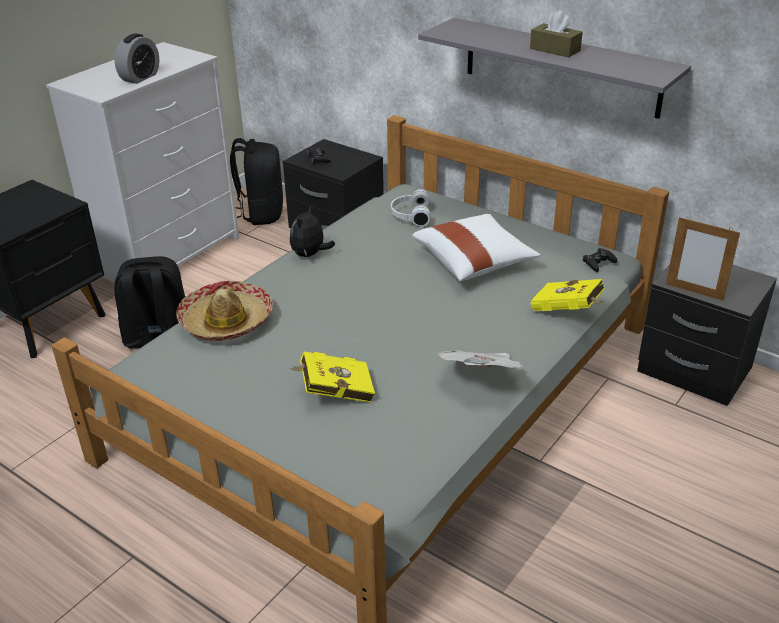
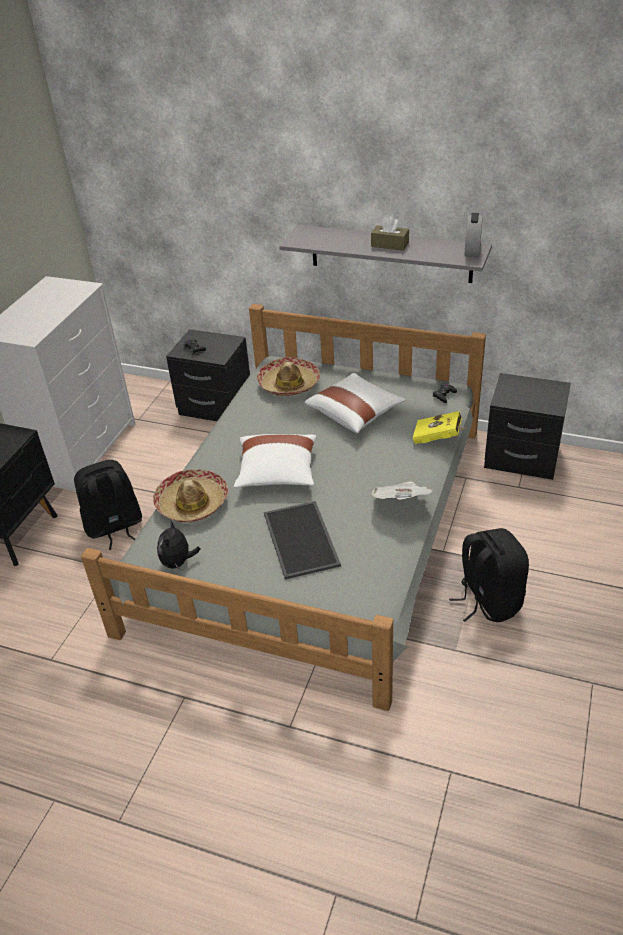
camera: 15 degrees left, 5 degrees up
(140, 77) = (51, 316): alarm clock -> alarm clock (472, 251)
(260, 214) = (142, 398): black backpack -> black backpack (488, 601)
(310, 255) = (228, 433): plush toy -> plush toy (178, 562)
(334, 392) = (302, 540): yellow book -> tray
(344, 309) = (277, 473): none -> white pillow
(410, 216) = (289, 384): white headphones -> hat
(694, 292) = (520, 405): picture frame -> none

